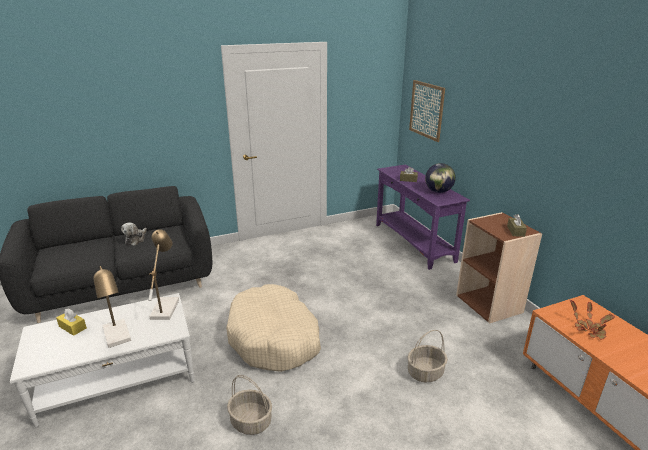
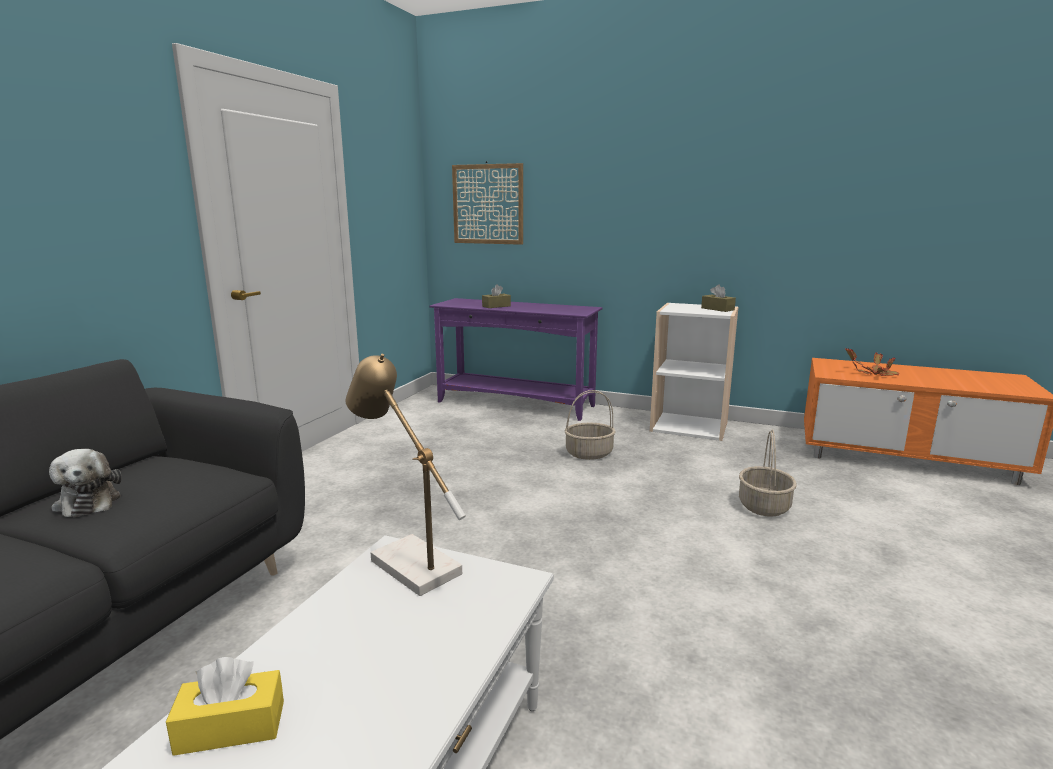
camera: 45 degrees left, 10 degrees down
(118, 337) = (415, 661): table lamp -> none
(251, 421) = (723, 686): basket -> basket (589, 453)
(274, 338) = (544, 569): beige dog bed -> none
(438, 191) = (555, 307): globe -> none
(490, 304) = (690, 426): brown bookcase -> white bookcase

